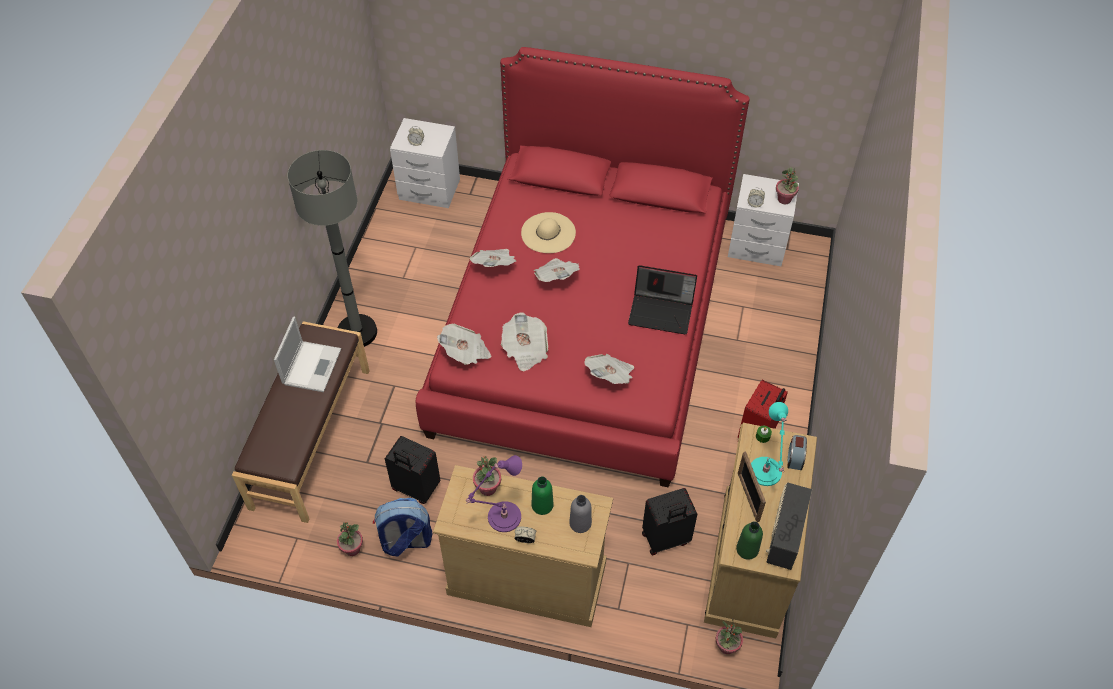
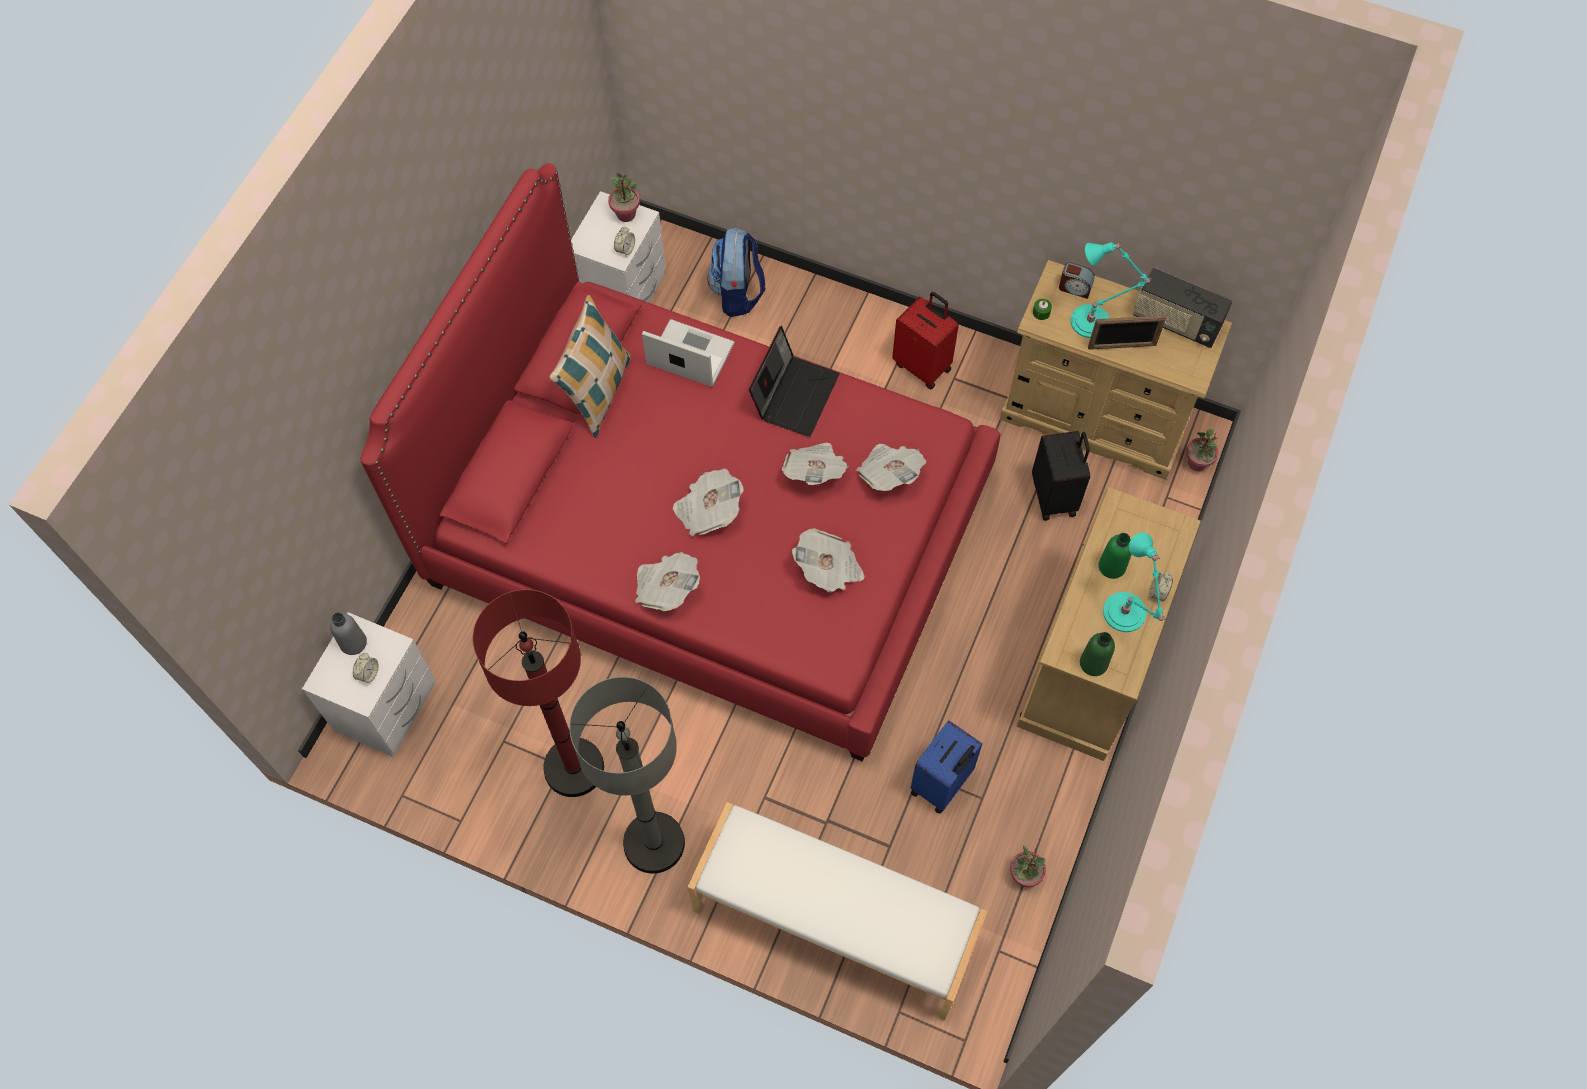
camera: 80 degrees left, 10 degrees up
(310, 437) = (833, 924): brown bench -> white bench
(312, 365) = (782, 872): laptop -> laptop (689, 354)
(402, 283) = (574, 768): none -> red floor lamp
(405, 541) = (1021, 804): backpack -> backpack (737, 293)
(415, 489) = (942, 784): black suitcase -> blue suitcase
(465, 353) = (821, 645): newspaper -> newspaper (815, 471)
(487, 488) = (1080, 626): potted plant -> none
(501, 518) = (1125, 616): purple table lamp -> turquoise table lamp
(548, 233) = (621, 508): beige hat -> none
(580, 523) = (1141, 528): grey bottle -> grey bottle (353, 643)
(633, 207) = (598, 392): none -> pillow
(747, 549) = (1190, 363): green bottle -> green bottle (1093, 663)

